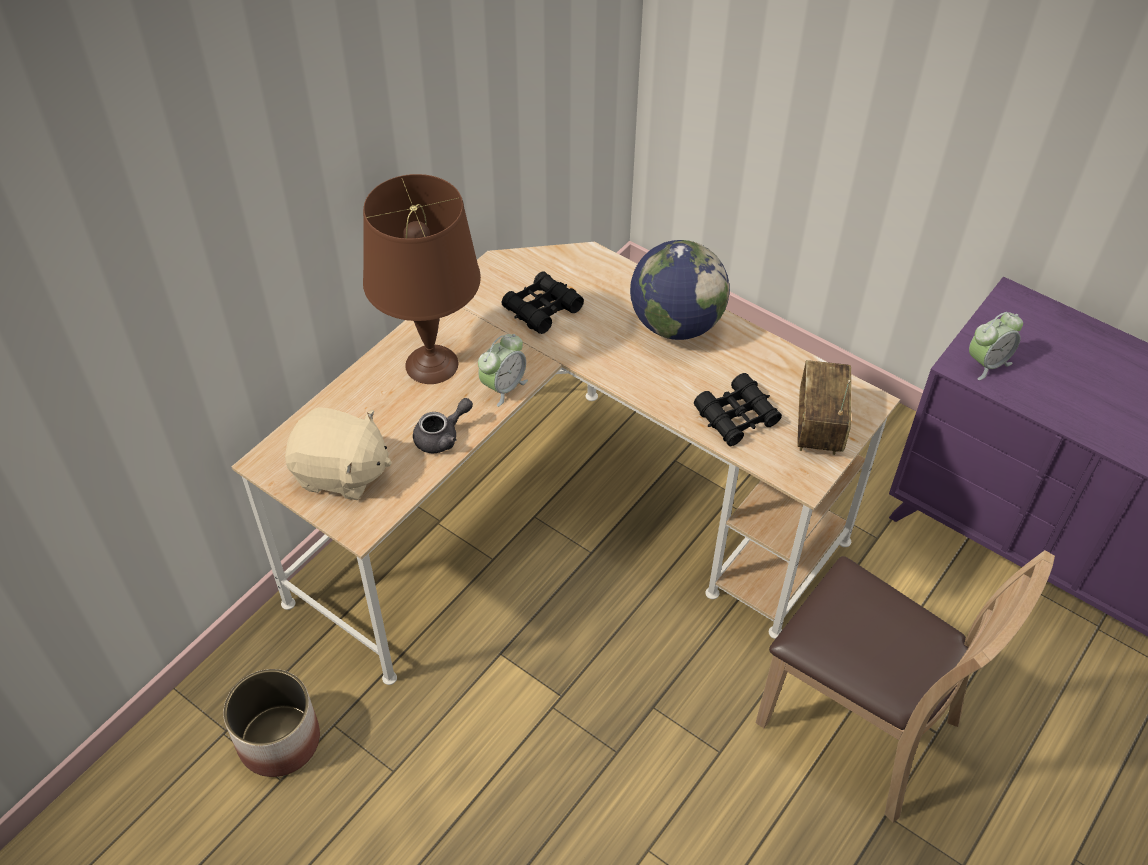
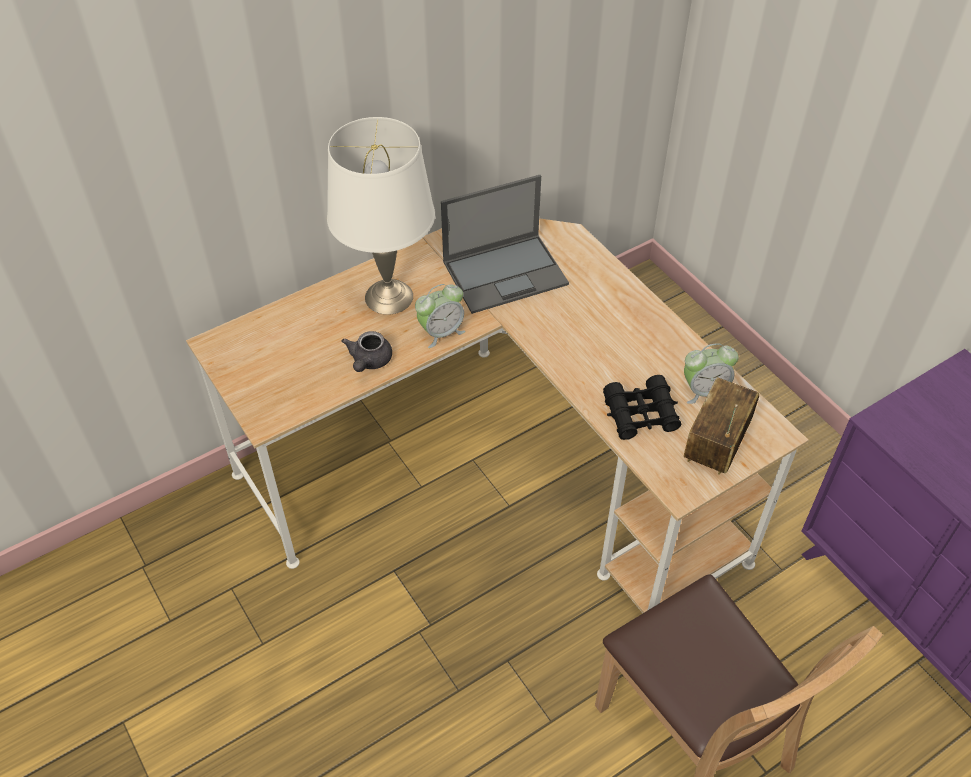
camera: 20 degrees right, 0 degrees up
(279, 739) = (183, 586): planter -> none
(341, 473) = (270, 370): beige plush toy -> none
(432, 365) = (389, 297): brown table lamp -> white table lamp
(442, 436) = (369, 361): grey teapot -> grey teapot turned 120 degrees clockwise
(542, 309) = (506, 272): black binoculars -> laptop
(675, 324) = (621, 316): globe -> none
(987, 363) = (909, 428): alarm clock -> alarm clock (704, 390)

